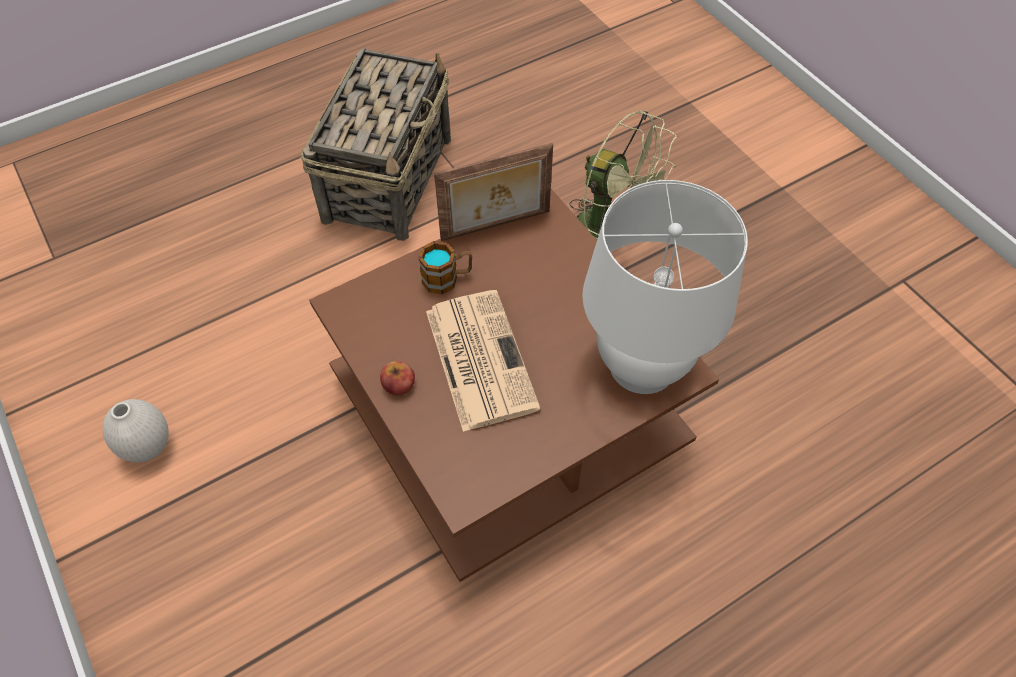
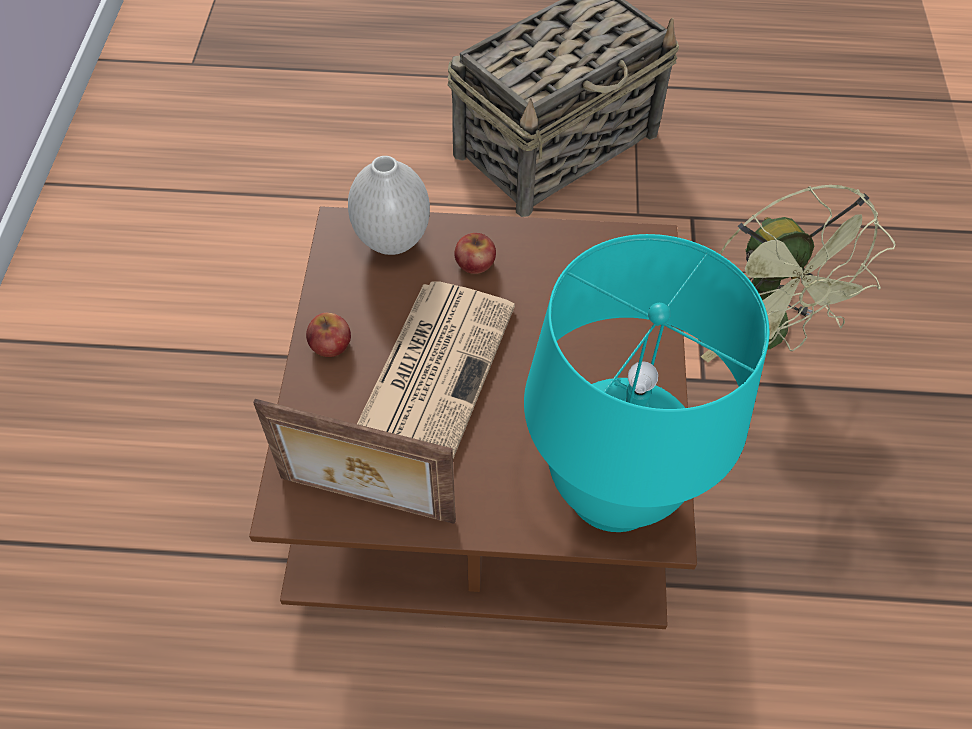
camera: 35 degrees right, 0 degrees up
(149, 447) = (129, 283): white vase -> white vase (393, 242)
(447, 278) = (475, 262): mug -> apple
(496, 227) = (576, 236): picture frame -> picture frame (366, 502)
(642, 365) = (614, 488): white table lamp -> turquoise table lamp

